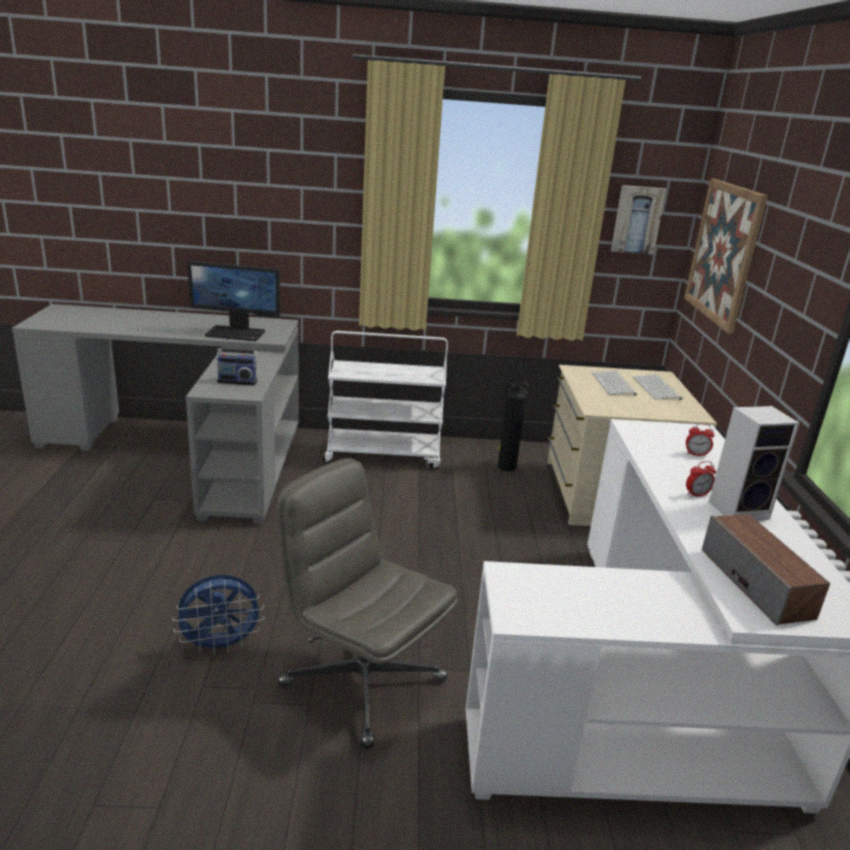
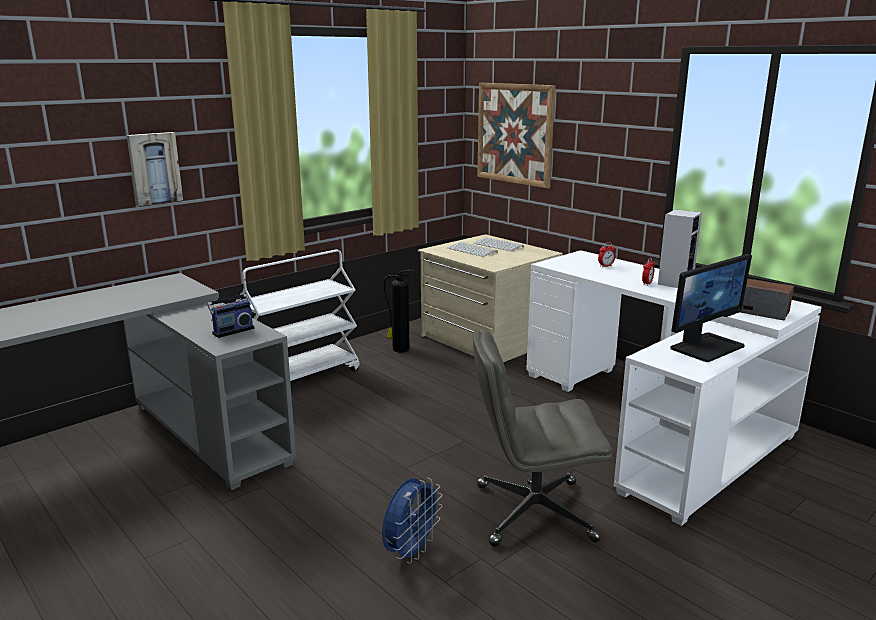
camera: 40 degrees left, 5 degrees down
(236, 333) = (151, 297): monitor -> monitor (706, 347)
(637, 219) = (431, 122): picture -> picture (154, 168)

